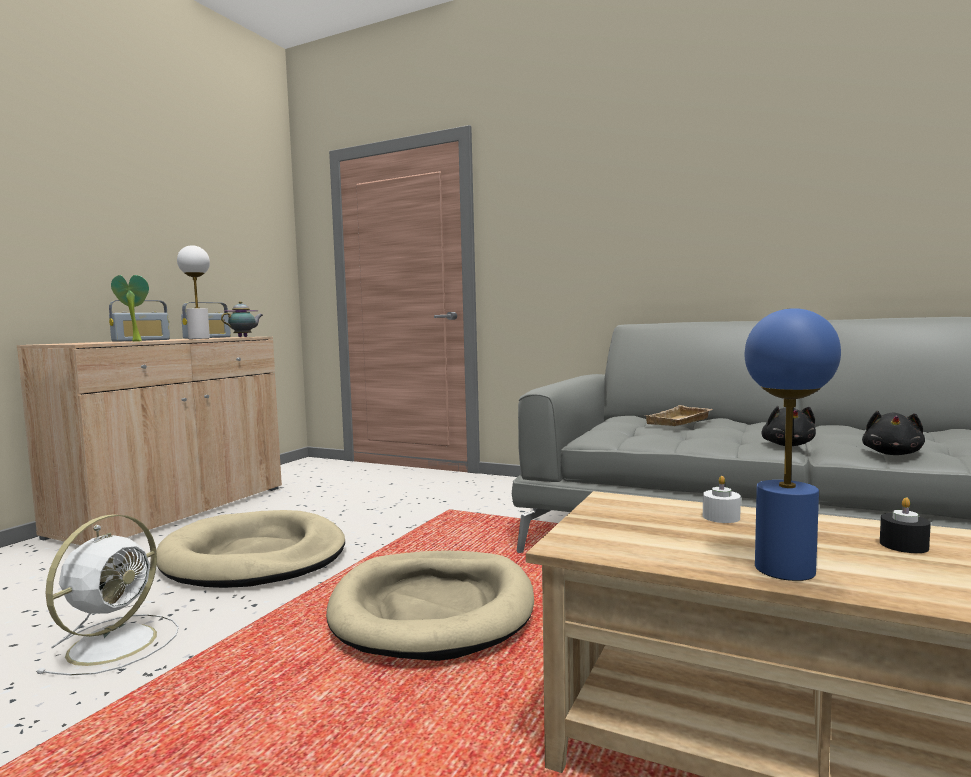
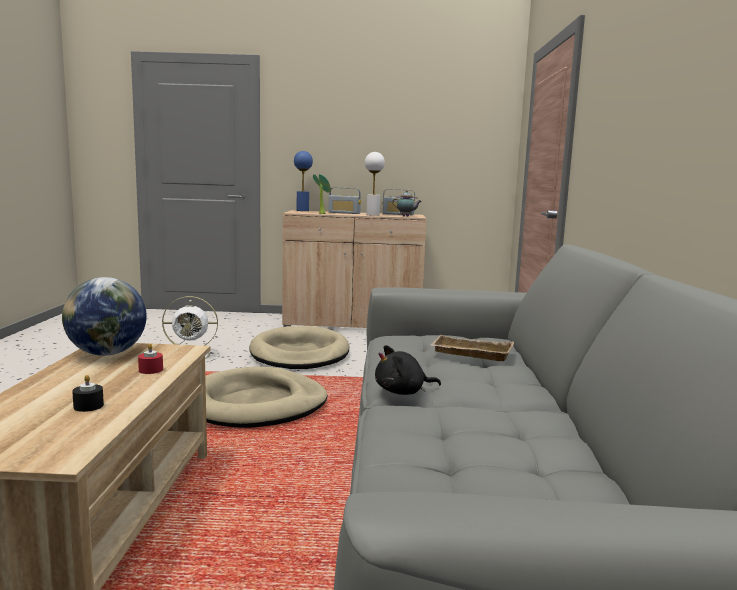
camera: 65 degrees right, 5 degrees up
(625, 540) = (107, 354): none -> globe
(721, 517) = (151, 370): white candle -> red candle
(785, 569) = (54, 379): blue table lamp -> blue table lamp (302, 210)
(892, 454) = (397, 432): black plush toy -> none

